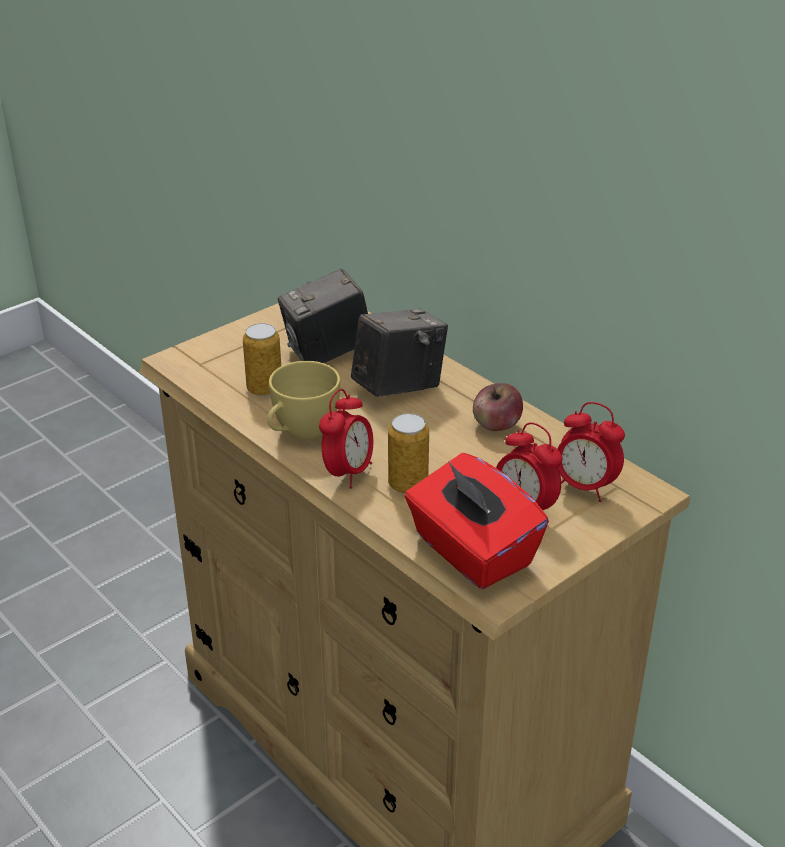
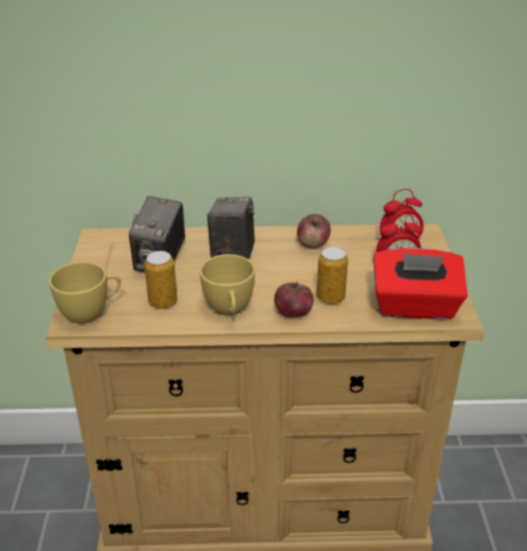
camera: 50 degrees left, 0 degrees up
(200, 361) = (91, 312): none -> yellow cup
(348, 473) = (293, 313): alarm clock -> apple

